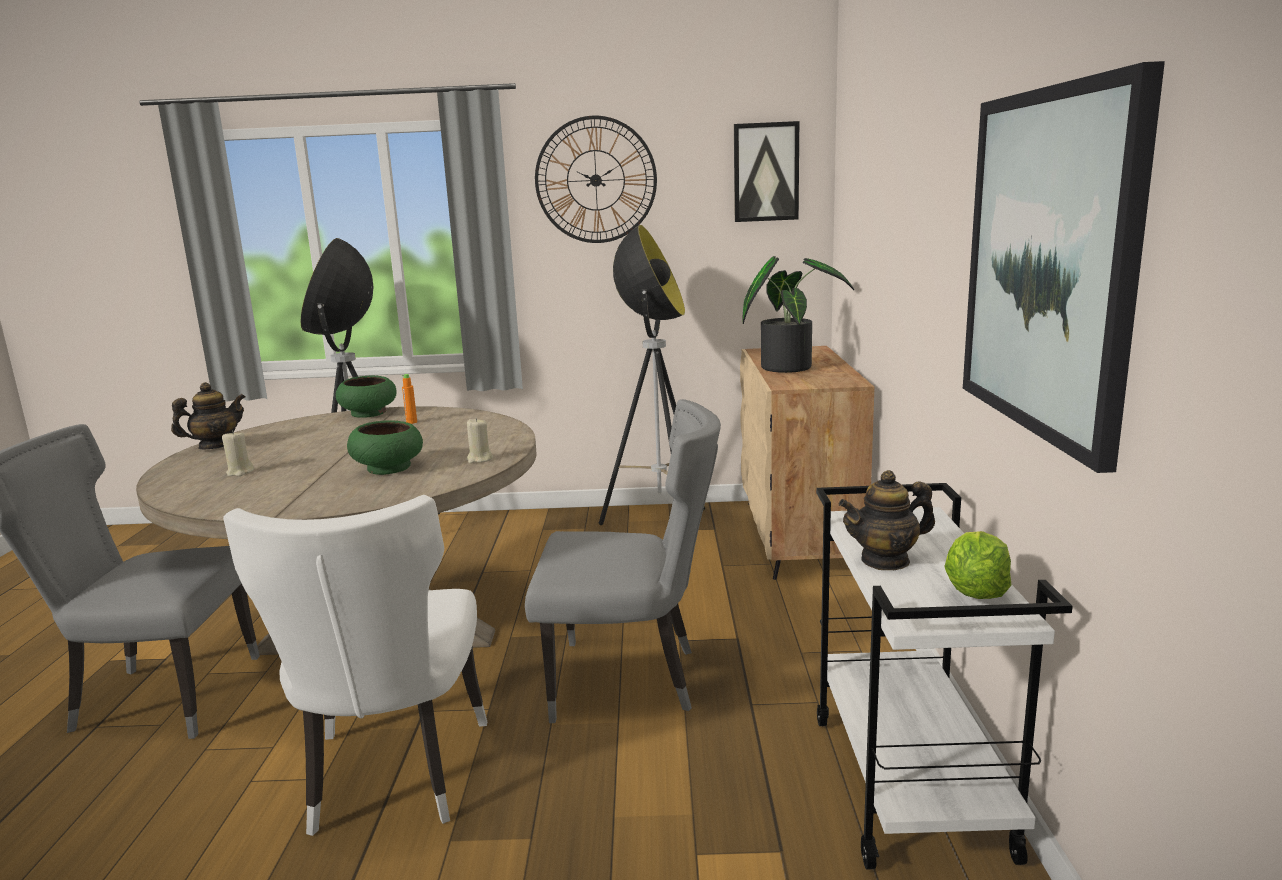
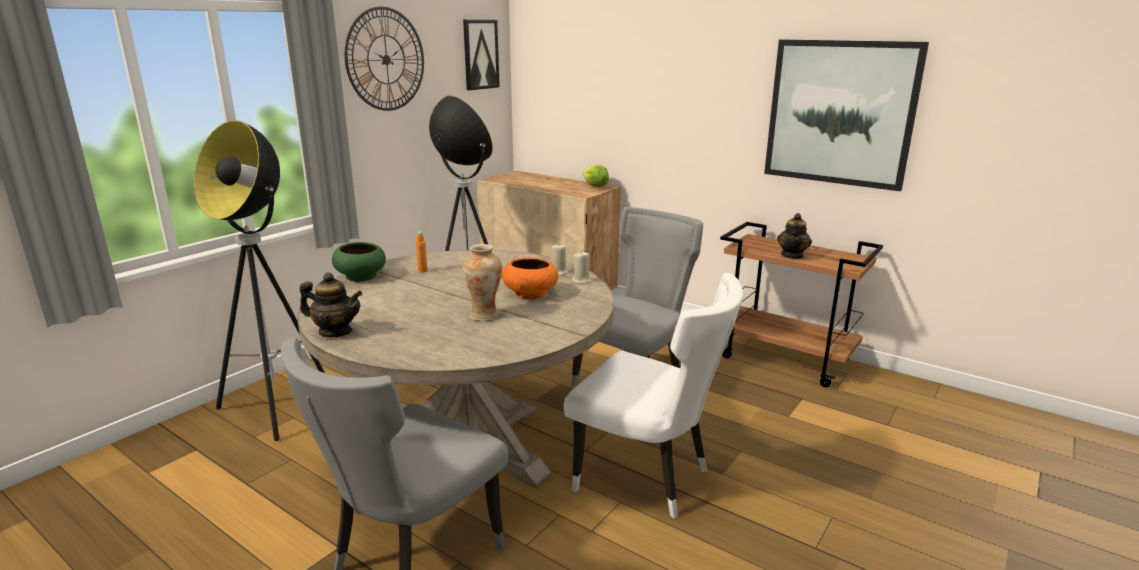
camera: 55 degrees left, 5 degrees up
(215, 446) = (335, 332): teapot -> teapot turned 105 degrees clockwise
(240, 472) = (443, 332): beige candle -> beige candle (581, 281)
(299, 472) = (484, 316): none -> vase
(389, 468) = (530, 293): green bowl -> orange bowl
(788, 366) = (545, 185): potted plant -> none
(911, 786) = (786, 359): white cart -> brown cart
(975, 592) = (836, 255): lettuce -> lettuce (595, 186)

